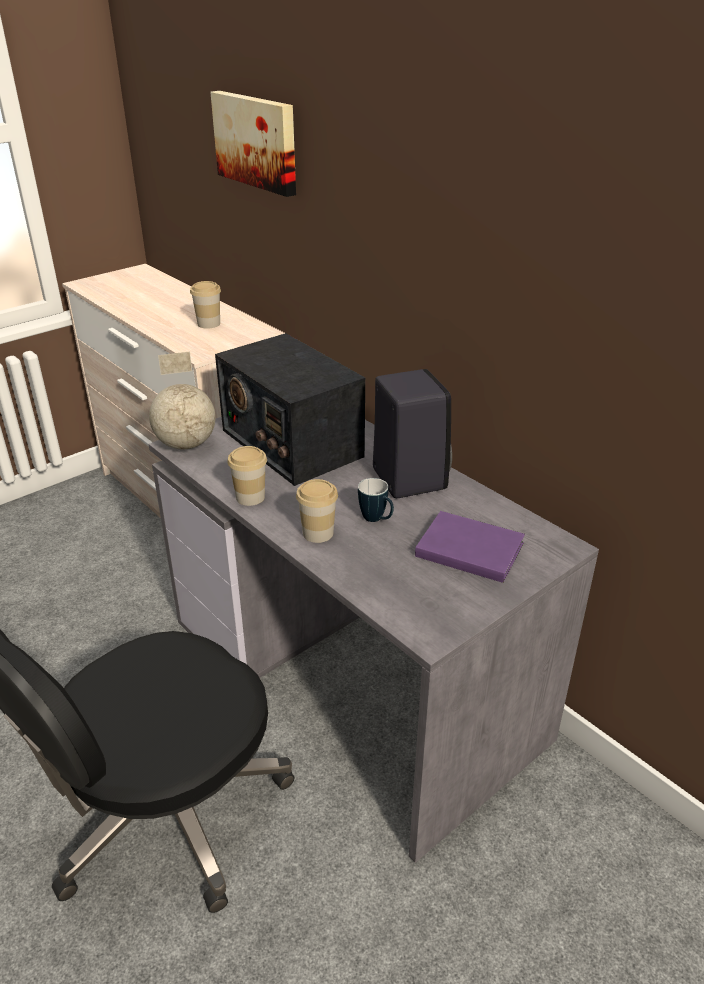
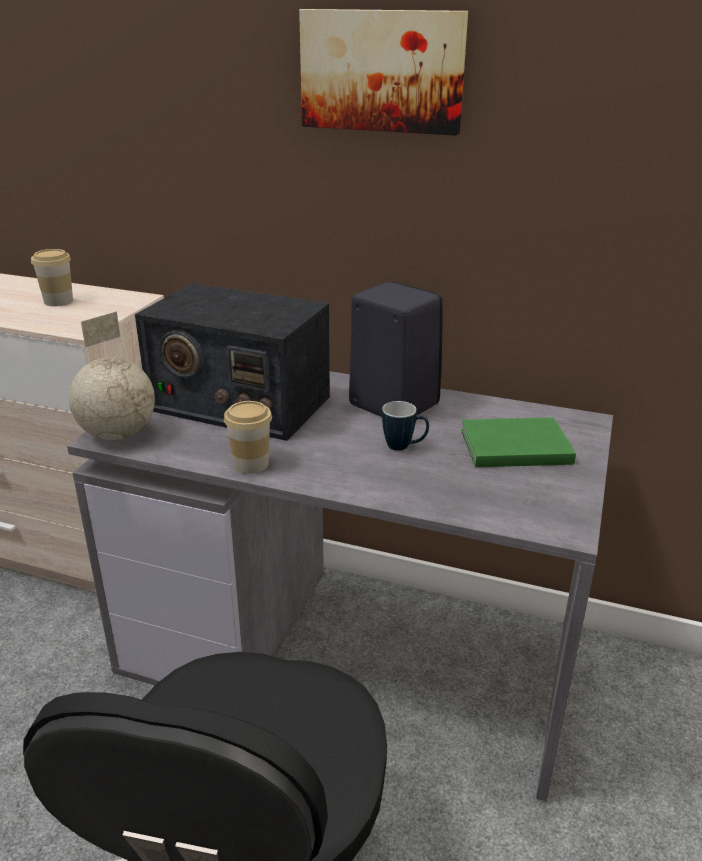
camera: 30 degrees left, 5 degrees down
(257, 141) = (95, 71): picture -> picture (382, 71)
(318, 533) = (360, 476): cup -> none
(467, 548) = (512, 446): purple book -> green book

